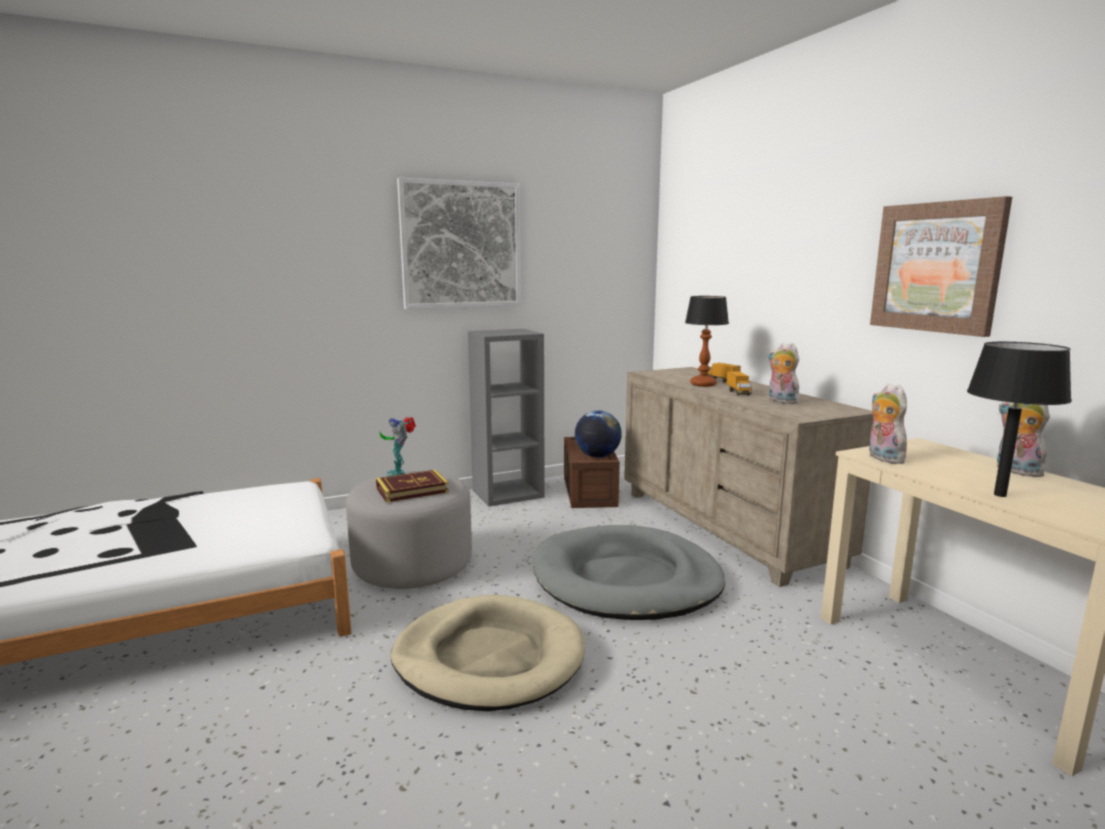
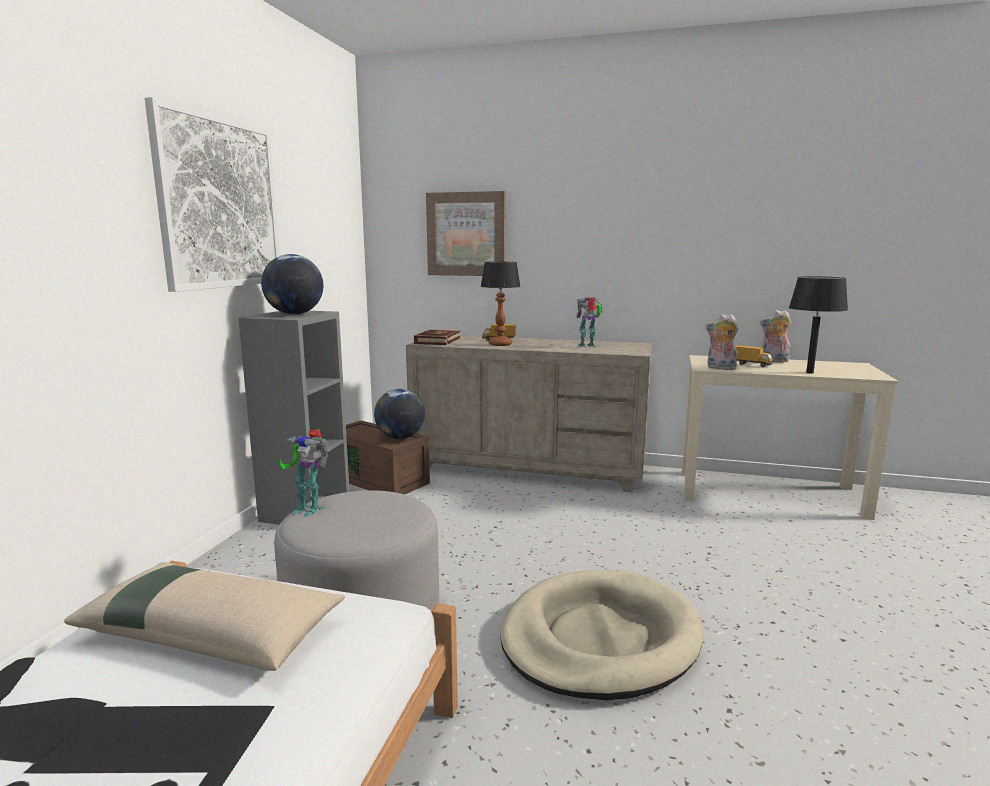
camera: 50 degrees left, 0 degrees up
(250, 510) = (212, 631): none -> beige pillow
(412, 490) = (377, 516): book -> book (437, 341)
(505, 332) = (295, 314): none -> globe
(626, 579) = (552, 531): grey dog bed -> none
(738, 392) = (543, 345): toy truck -> toy truck (750, 364)
(781, 401) = (588, 346): plush toy -> toy robot
(936, 267) = (688, 233): picture -> picture (466, 234)

